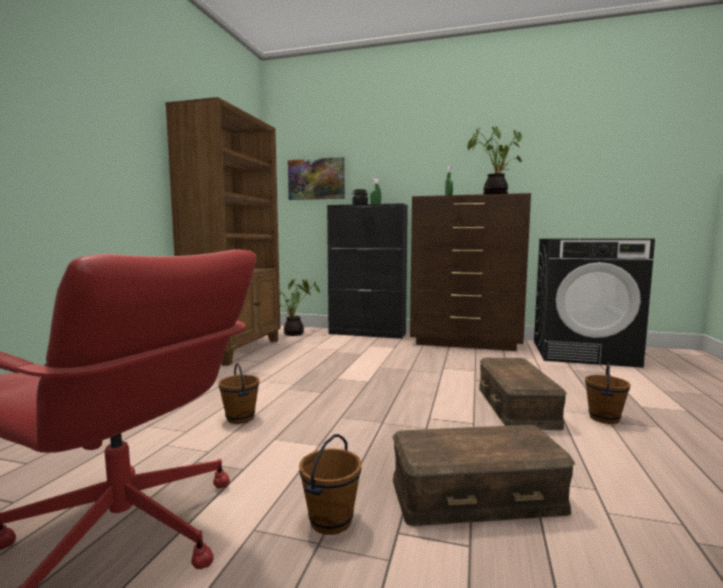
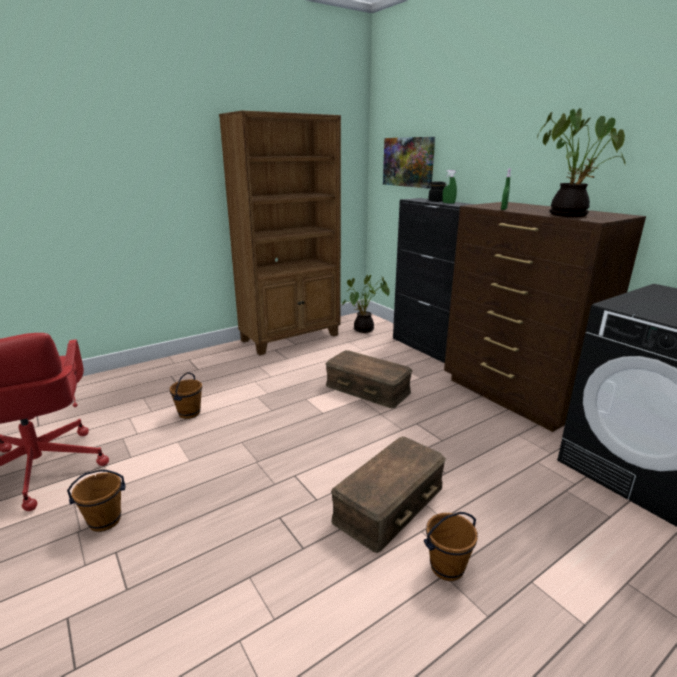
camera: 40 degrees right, 15 degrees up
(475, 494) = (196, 559): brown storage box -> brown storage box (368, 388)

